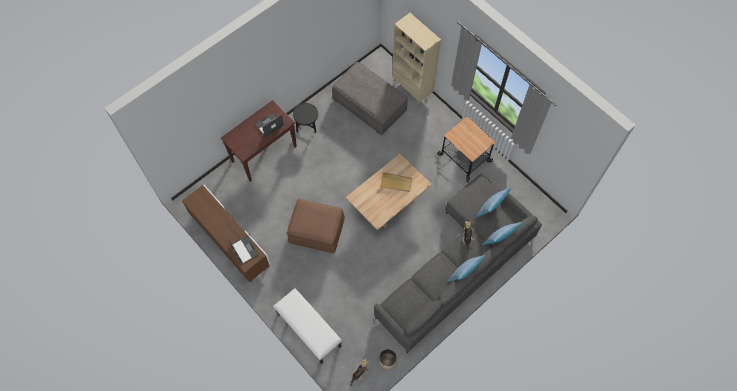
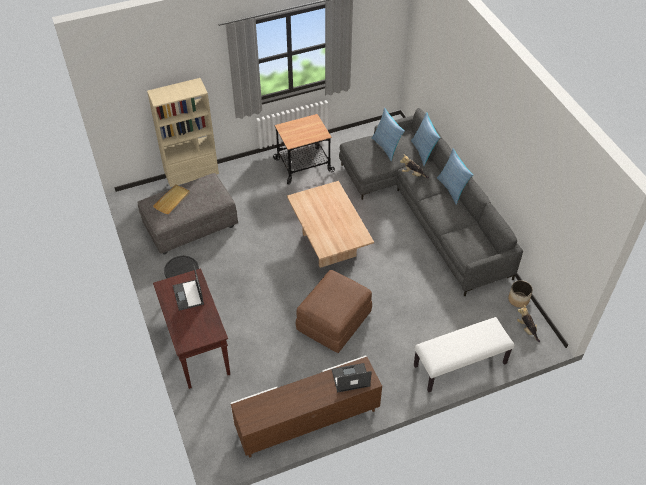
camera: 70 degrees left, 15 degrees down
(396, 183) = (323, 209): beige tray -> beige tray (172, 200)

